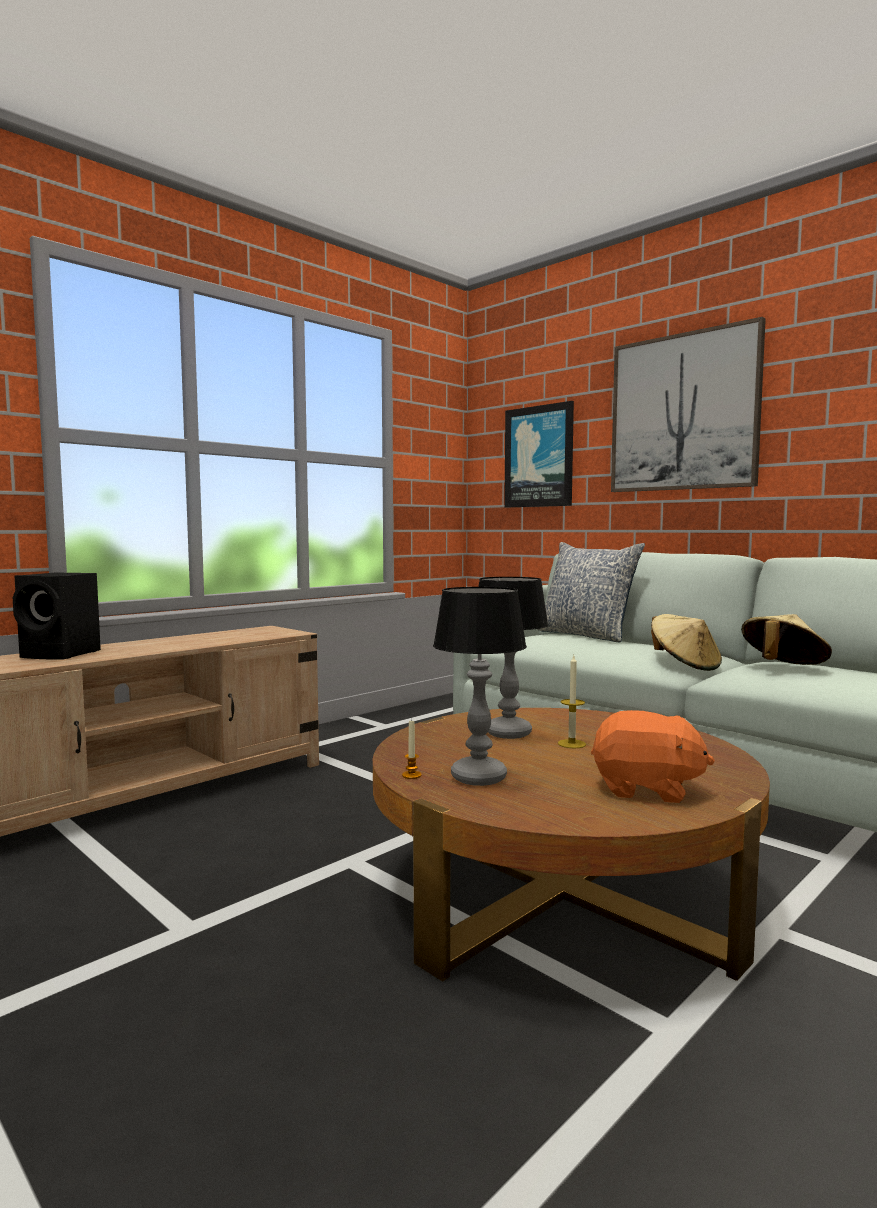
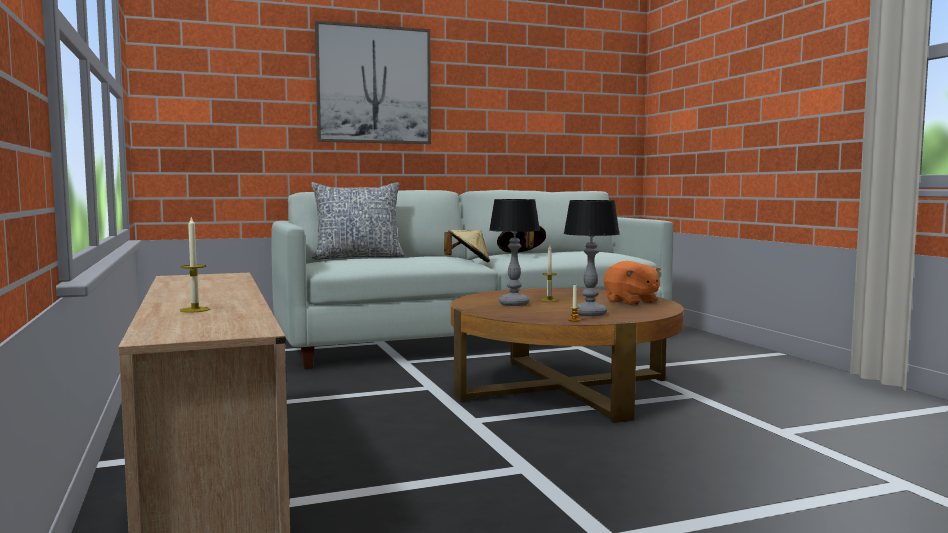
camera: 65 degrees left, 0 degrees up
(62, 654) = (195, 310): black speaker -> candle
(539, 456) = (233, 103): picture -> none
(646, 789) = (631, 302): orange plush toy -> orange plush toy turned 105 degrees clockwise

